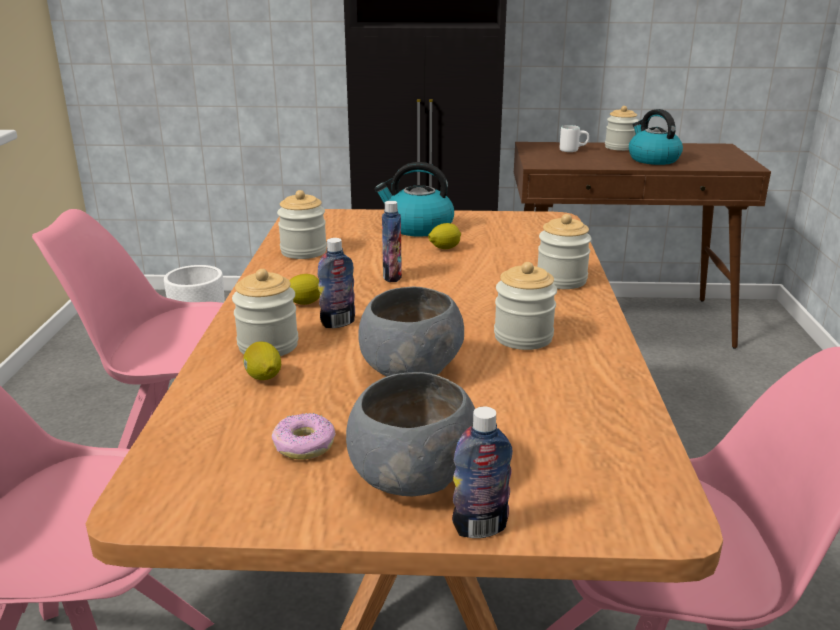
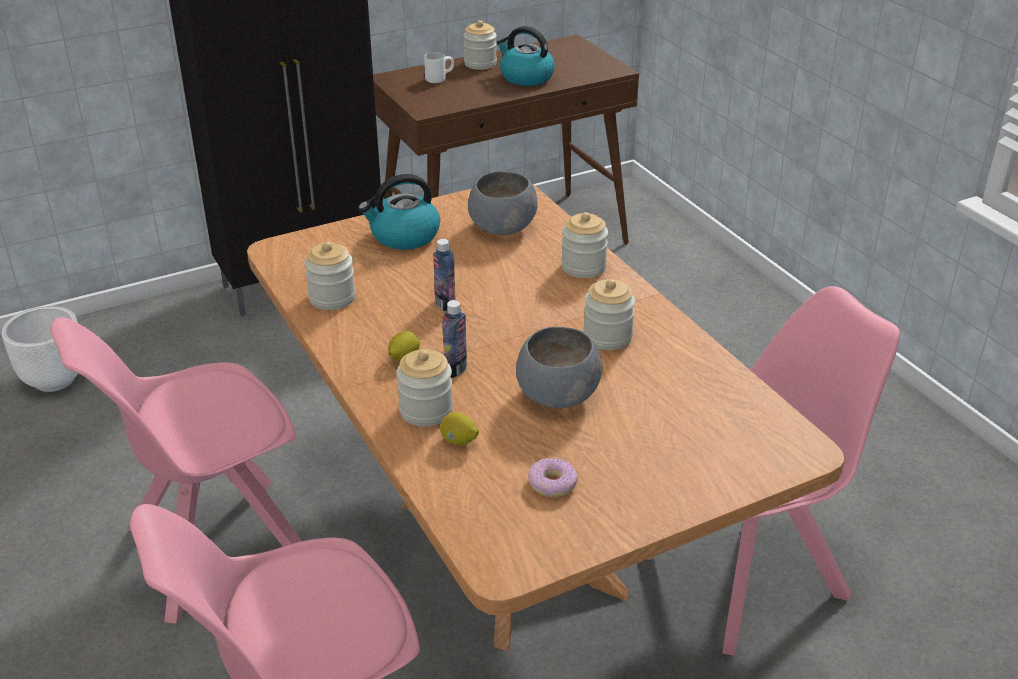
camera: 30 degrees left, 10 degrees up
(410, 476) = (643, 479): grey bowl -> grey bowl (501, 228)
(444, 248) = (455, 257): lemon -> none
(480, 527) = (715, 496): bottle -> none

